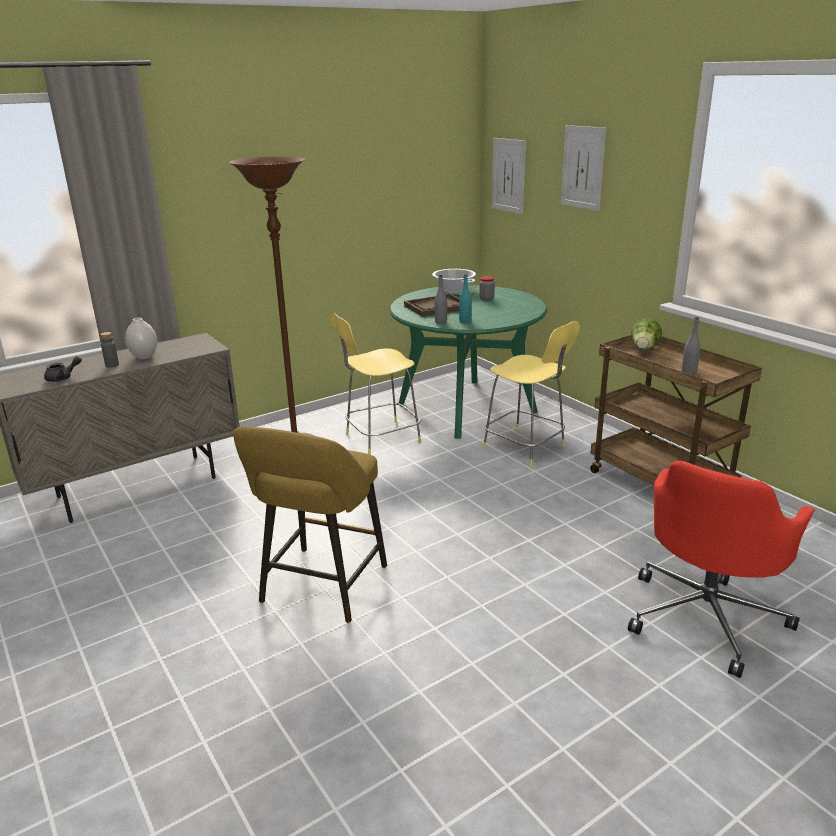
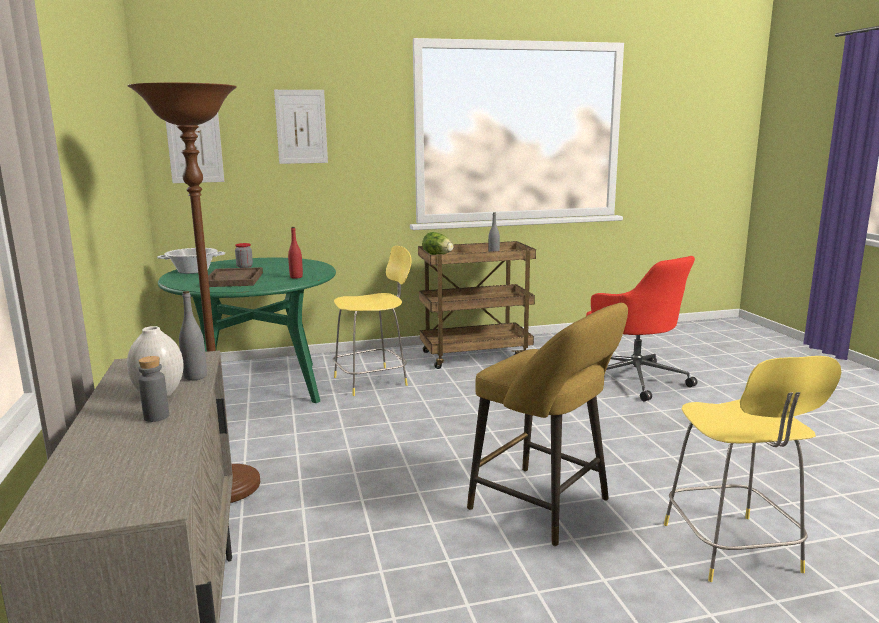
camera: 70 degrees left, 10 degrees down
(63, 378) = (157, 455): grey teapot -> none
(380, 439) = (268, 436): yellow stool -> yellow stool (732, 550)
(441, 322) = (283, 282): grey bottle -> grey bottle (195, 377)
(465, 321) = (296, 277): turquoise bottle -> red bottle

